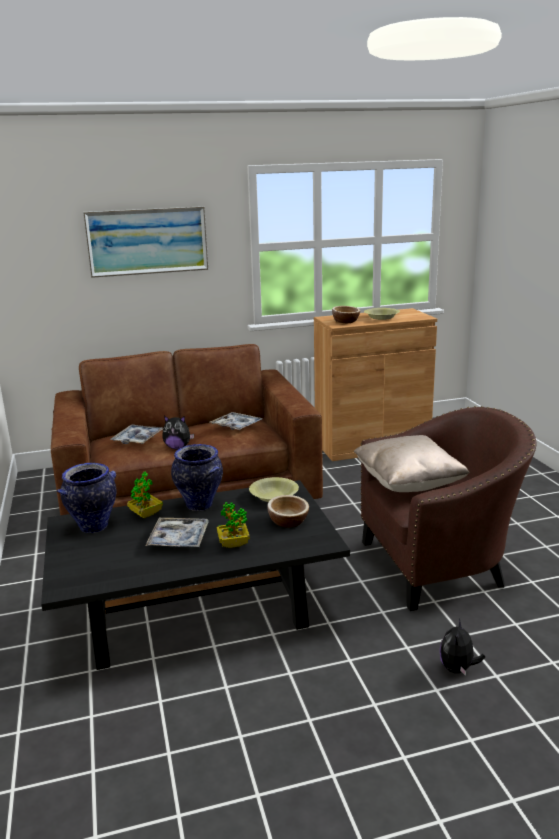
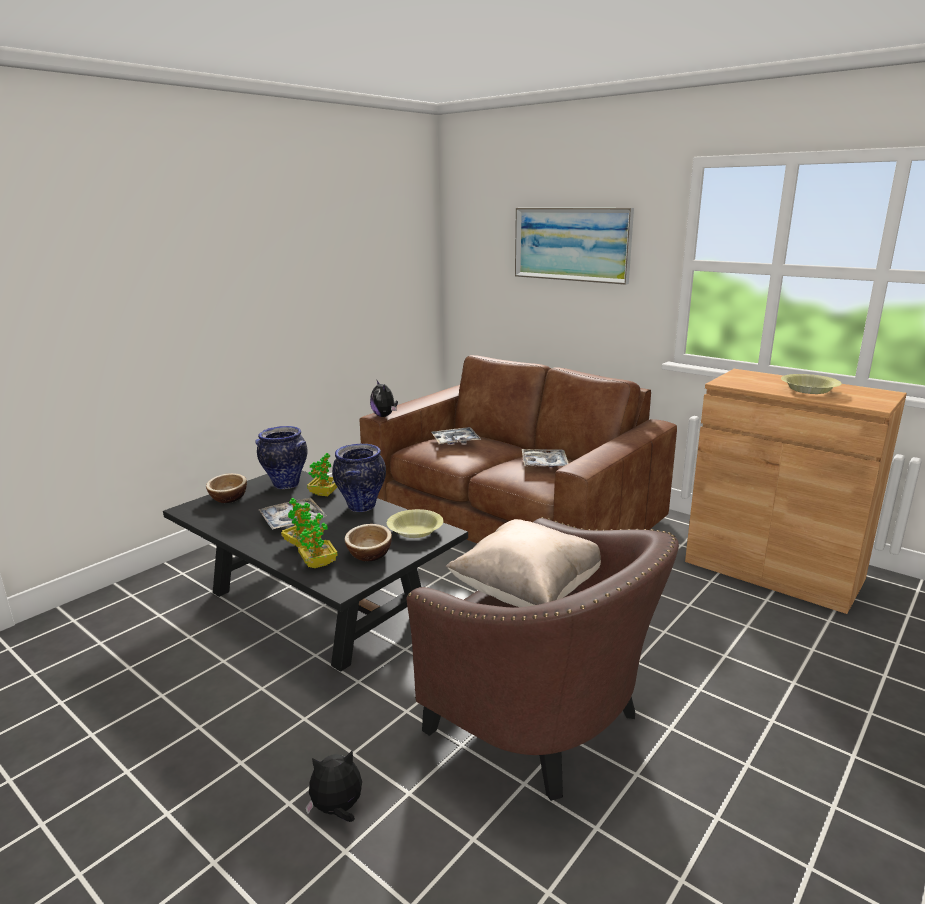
camera: 55 degrees right, 0 degrees up
(178, 447) = (469, 461): plush toy -> plush toy (384, 416)
(276, 544) = (318, 563): none -> potted plant
(345, 321) = (747, 382): bowl -> bowl (228, 498)

